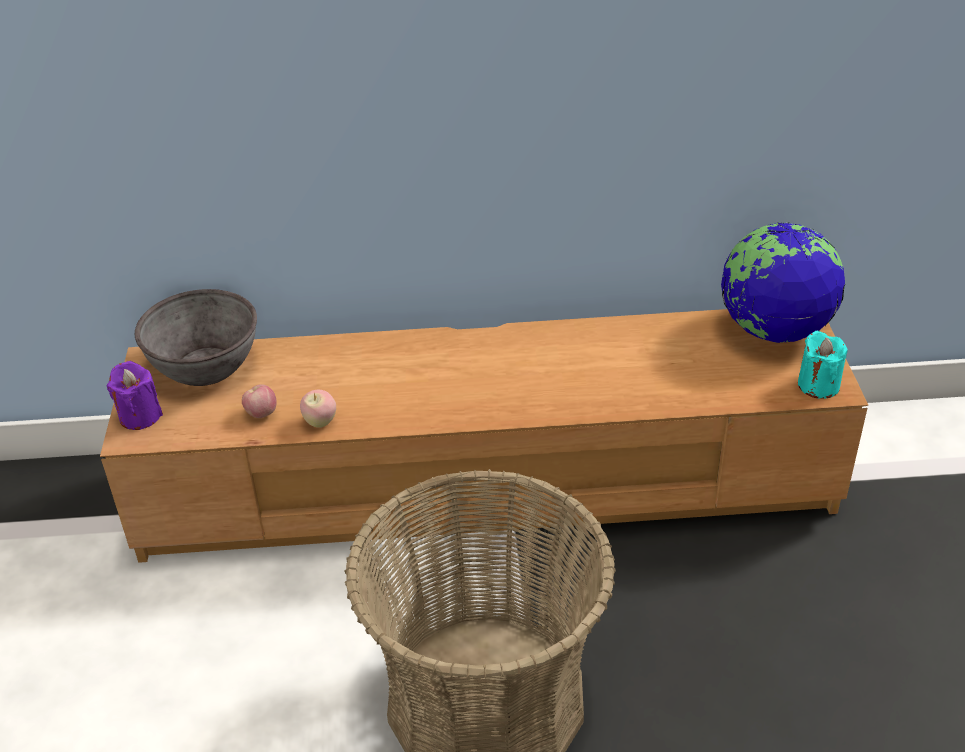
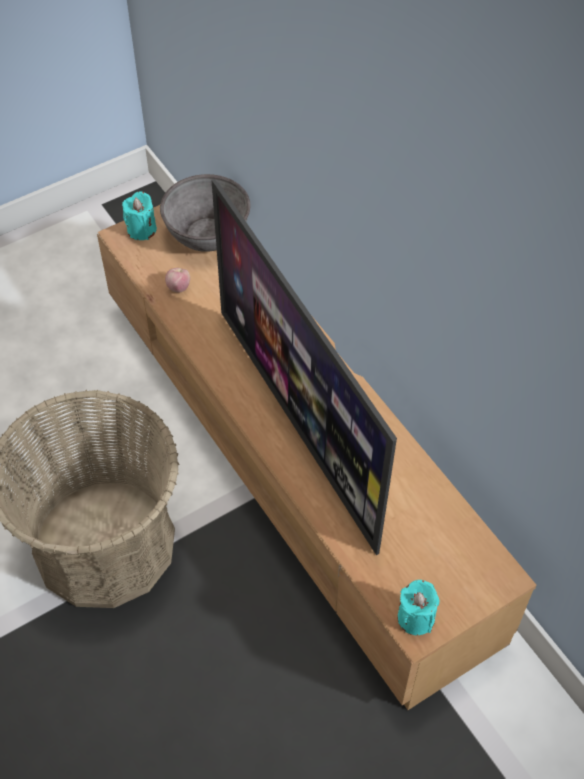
camera: 60 degrees right, 15 degrees up
(140, 416) = (141, 229): purple candle -> turquoise candle
(320, 422) = (188, 322): apple -> none
(533, 384) = (300, 424): none -> television
(774, 330) = (471, 562): globe -> none

